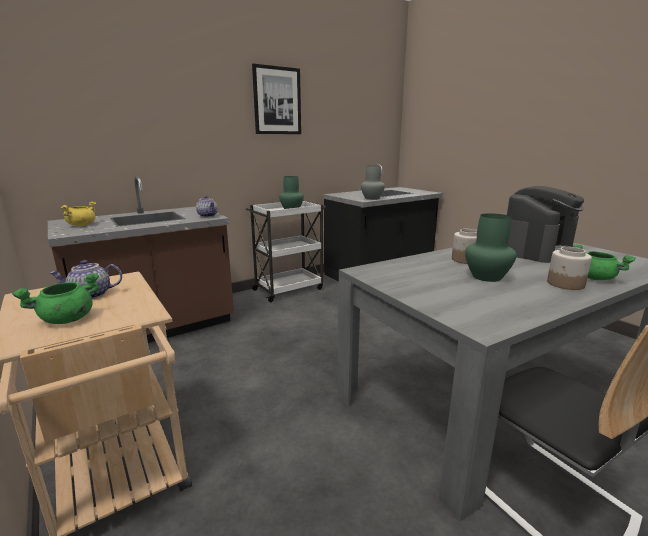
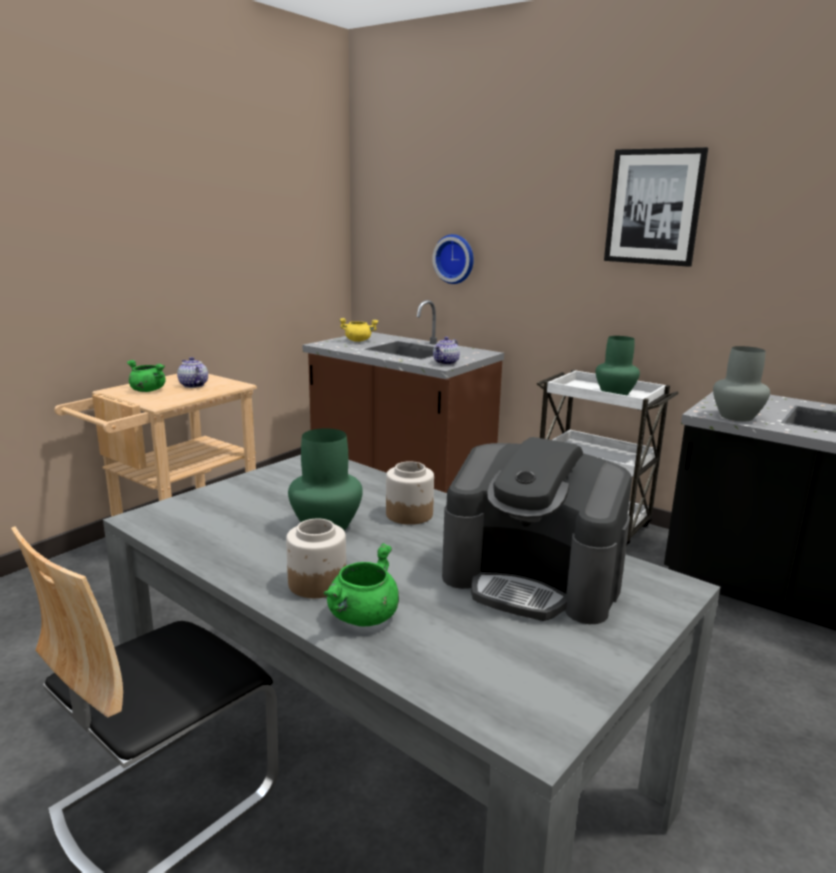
camera: 70 degrees right, 0 degrees up
(138, 140) = (455, 259): none -> wall clock

